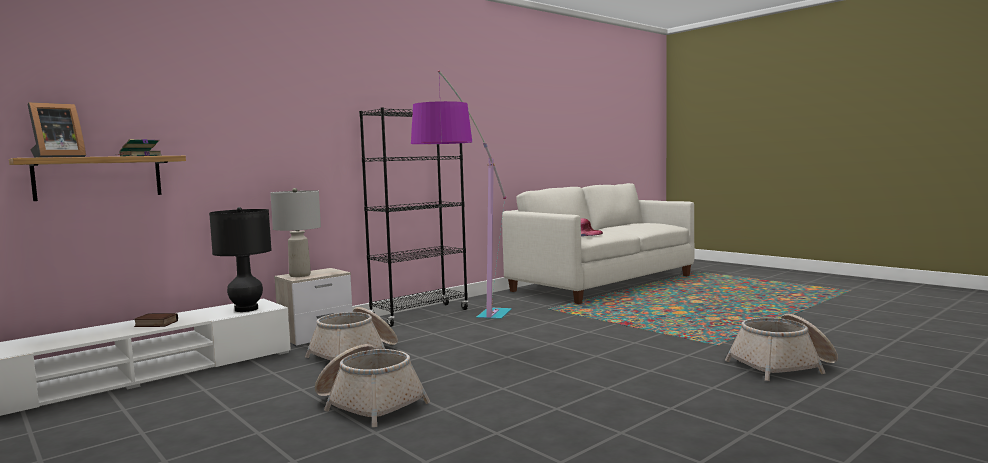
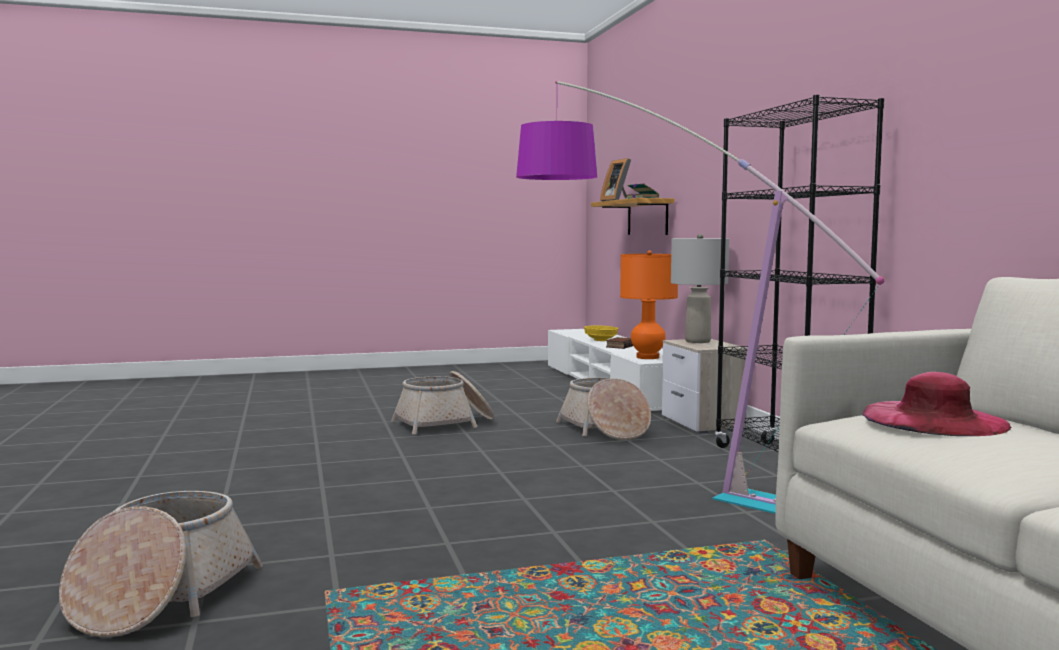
camera: 115 degrees right, 0 degrees up
(91, 335) = (600, 340): none -> yellow bowl
(246, 309) = (647, 357): black table lamp -> orange table lamp

